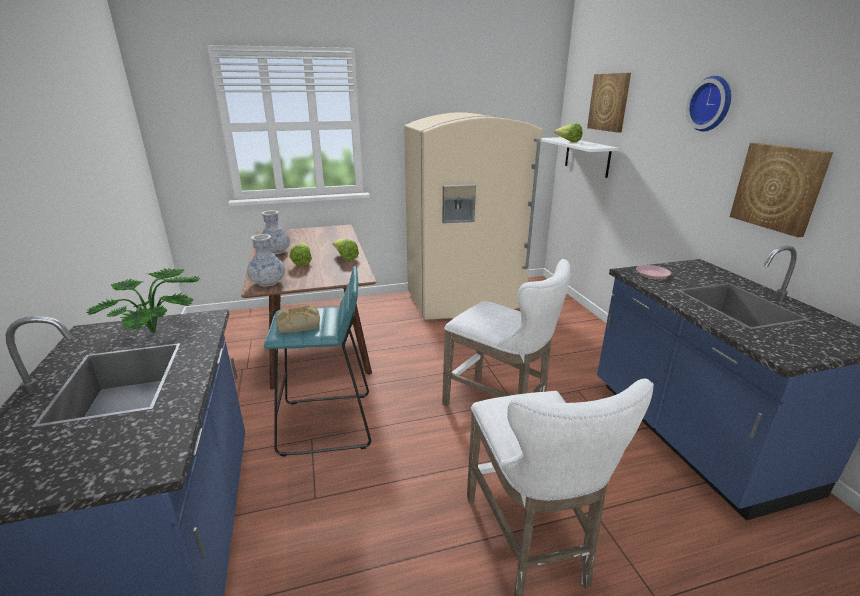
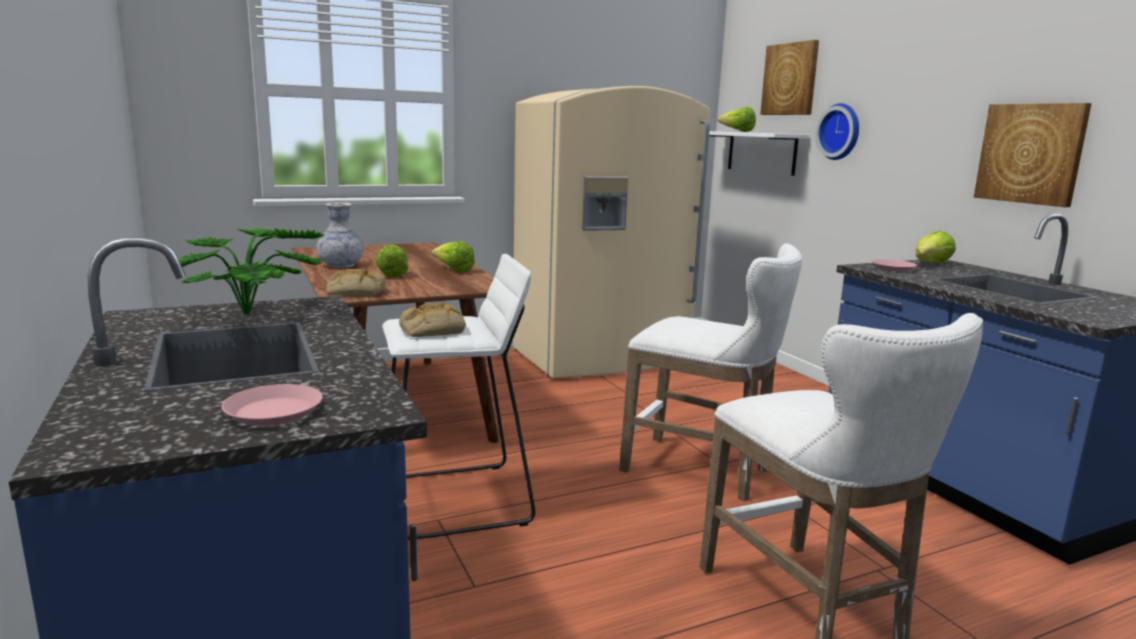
camera: 10 degrees left, 10 degrees down
(91, 461) = (274, 412): none -> pink plate
(268, 283) = (355, 292): vase -> bread
(327, 424) = (456, 501): turquoise stool -> white stool
(687, 268) = (930, 264): none -> lettuce
(712, 104) = (933, 66): wall clock -> wall clock (841, 132)

